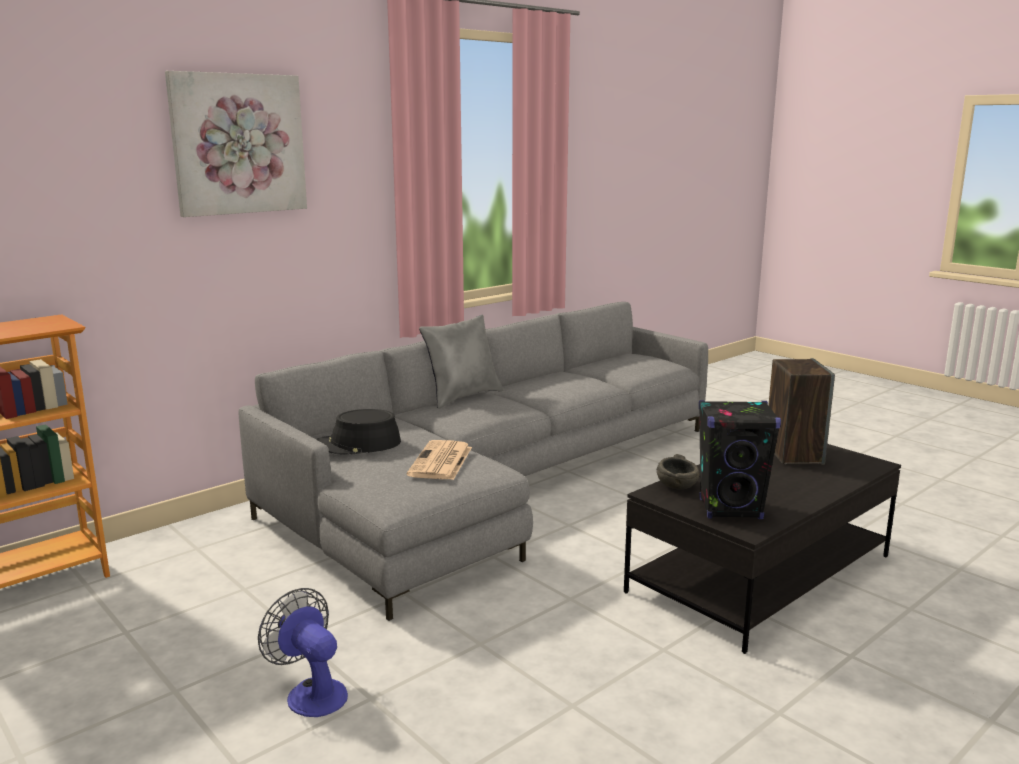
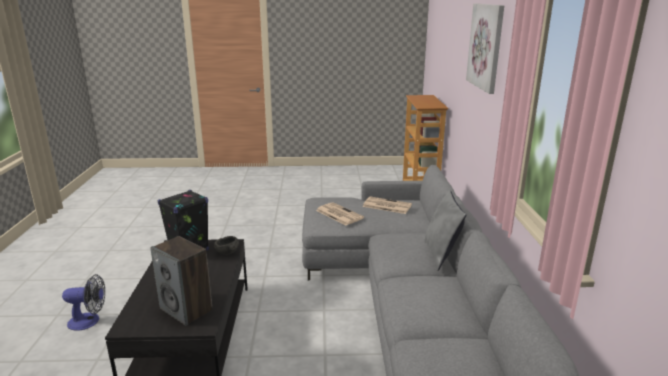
camera: 130 degrees right, 5 degrees up
(311, 692) = (291, 218): fan -> fan (89, 321)
(358, 444) = (386, 206): black hat -> newspaper

